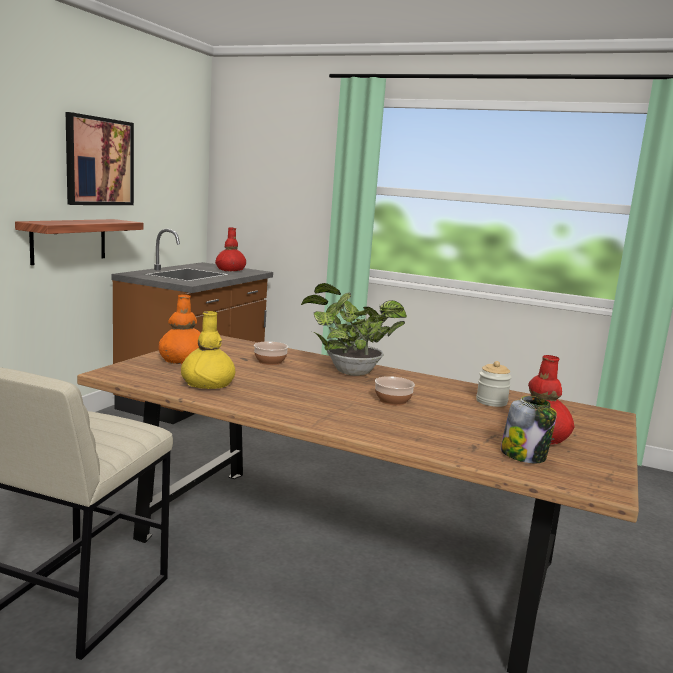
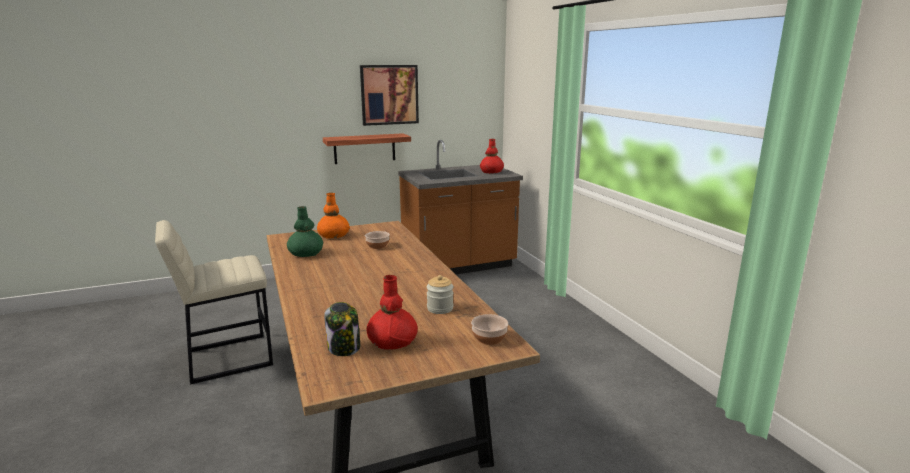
camera: 45 degrees right, 5 degrees up
(207, 384) = (305, 253): yellow vase -> green vase
(348, 372) = (406, 263): potted plant -> none
(393, 401) = (375, 289): bowl -> bowl (489, 338)

